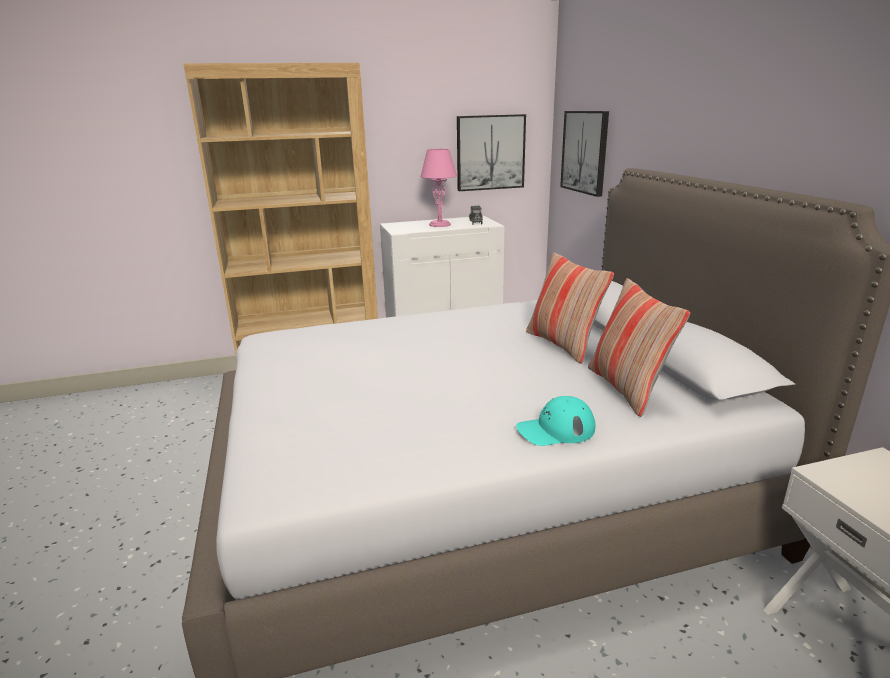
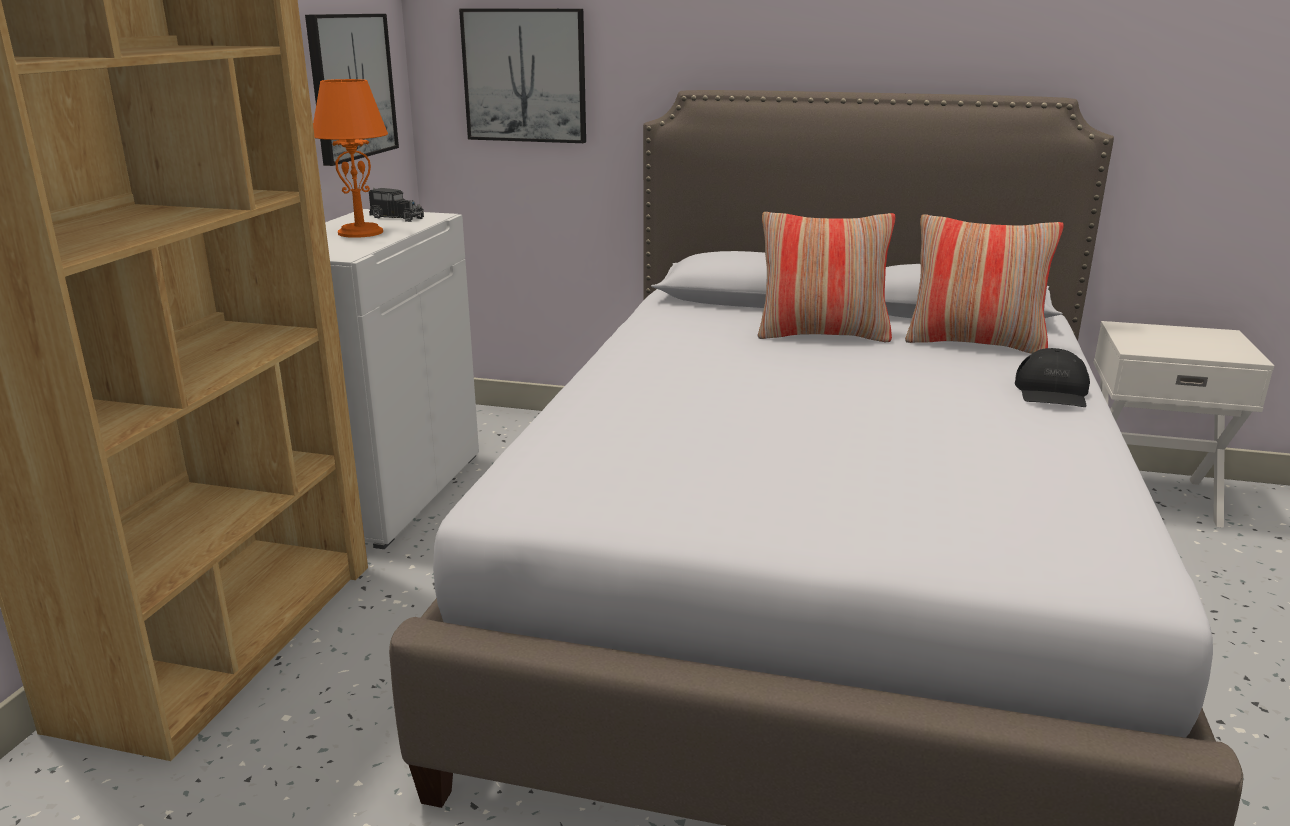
camera: 60 degrees left, 0 degrees up
(440, 224) = (361, 232): pink table lamp -> orange table lamp
(555, 430) = (1052, 392): turquoise cap -> black cap

